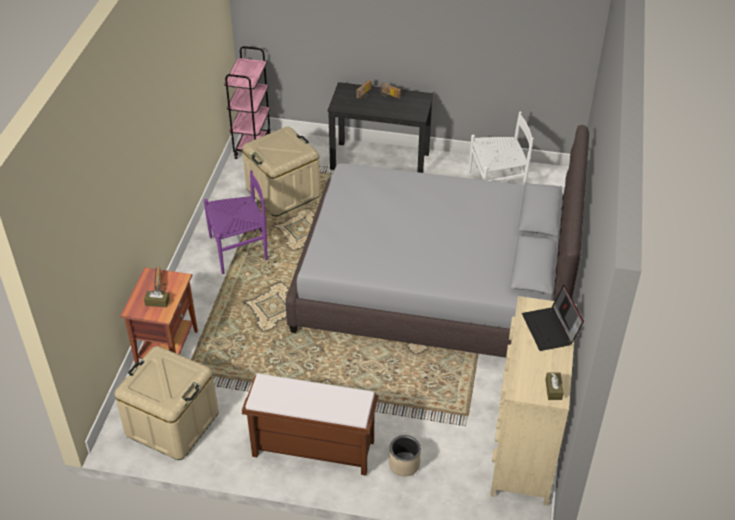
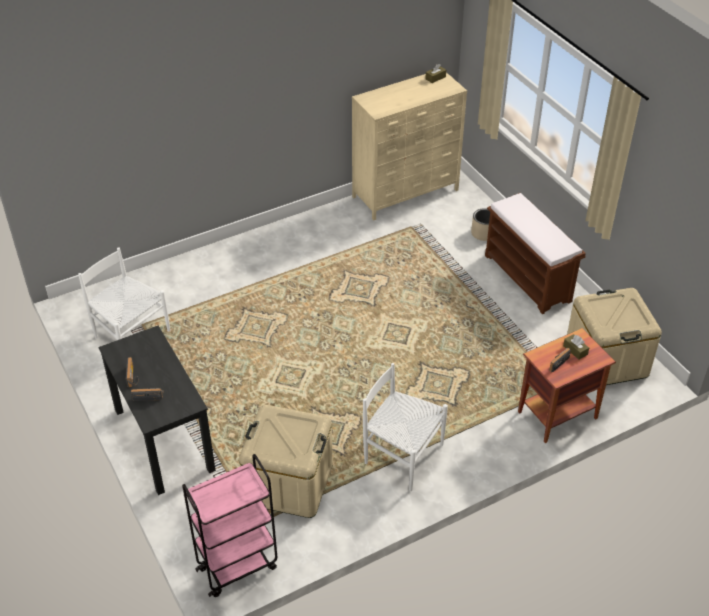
camera: 130 degrees left, 0 degrees up
(239, 250) = (402, 455): purple chair -> white chair
(434, 287) = (306, 304): grey bed -> none
(550, 329) = (388, 96): laptop -> none

